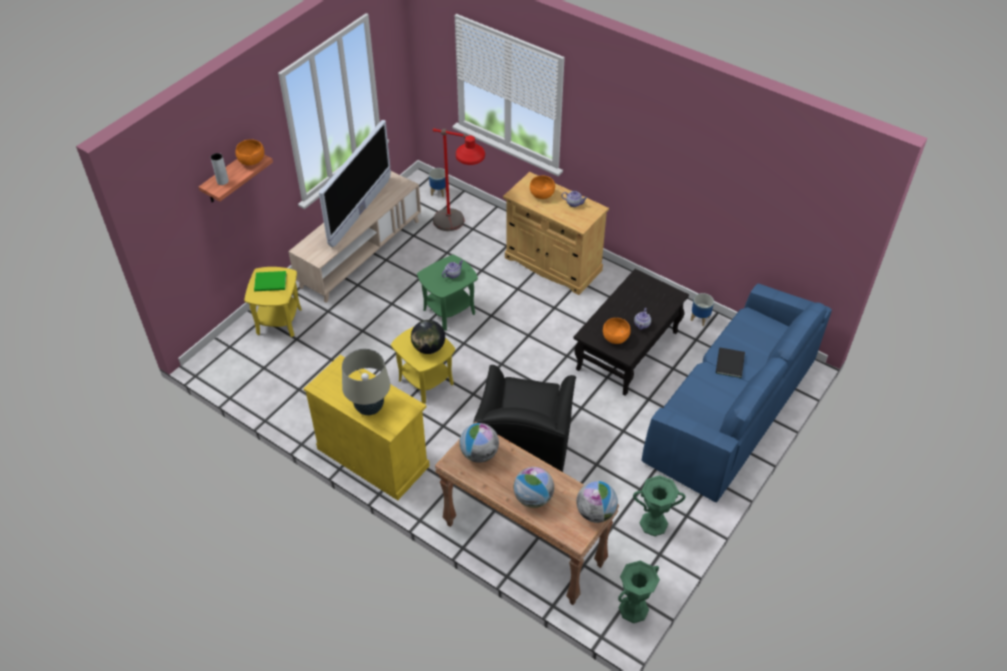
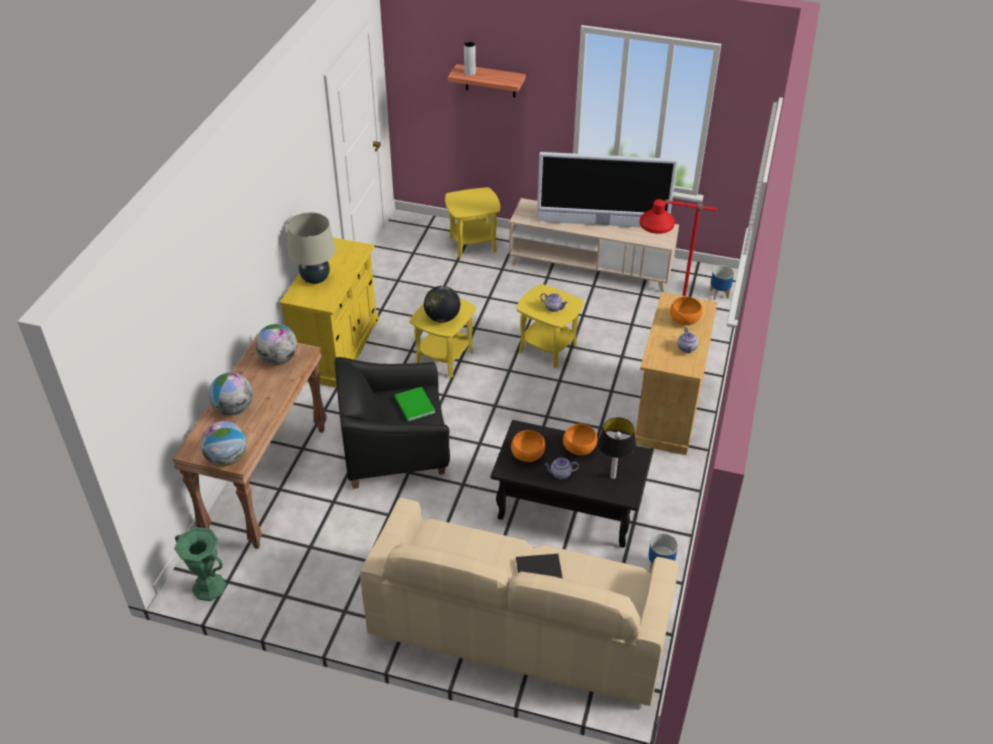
camera: 70 degrees right, 5 degrees down
(251, 161) = (507, 78): orange bowl -> orange bowl (579, 448)
(271, 283) = (475, 201): green book -> green book (414, 406)
(449, 311) = (548, 348): green side table -> yellow side table
(653, 524) = (324, 582): green vase -> none
(654, 297) = (613, 476): none -> table lamp
(730, 411) = (519, 627): blue sofa -> beige sofa

